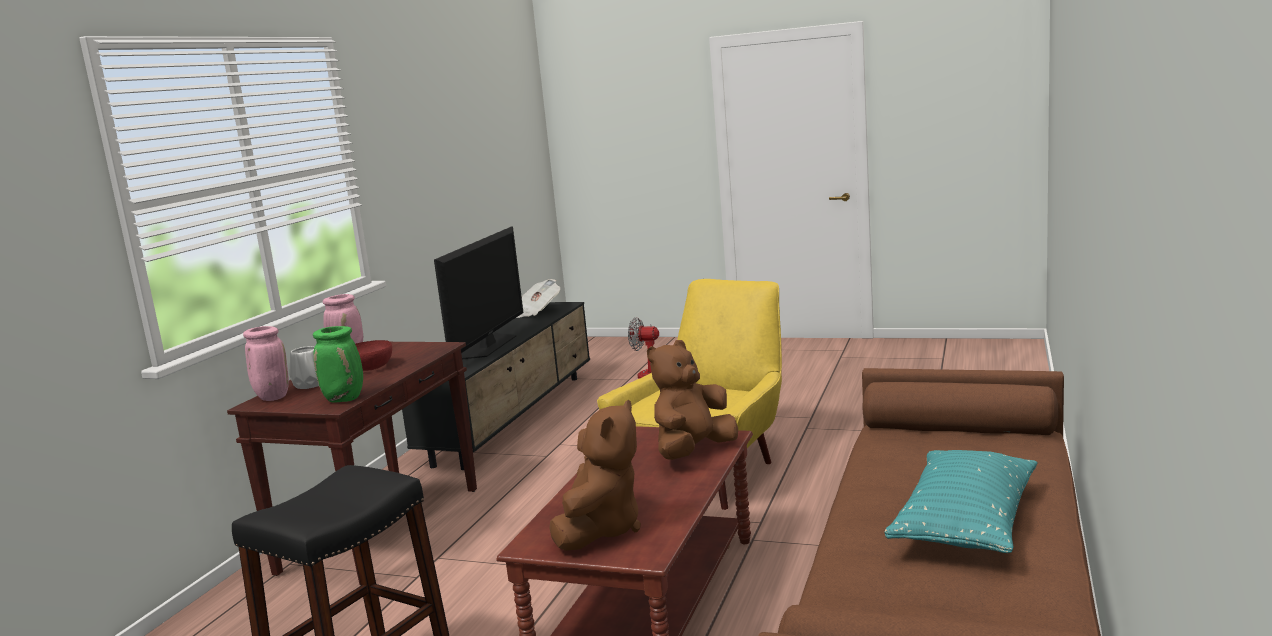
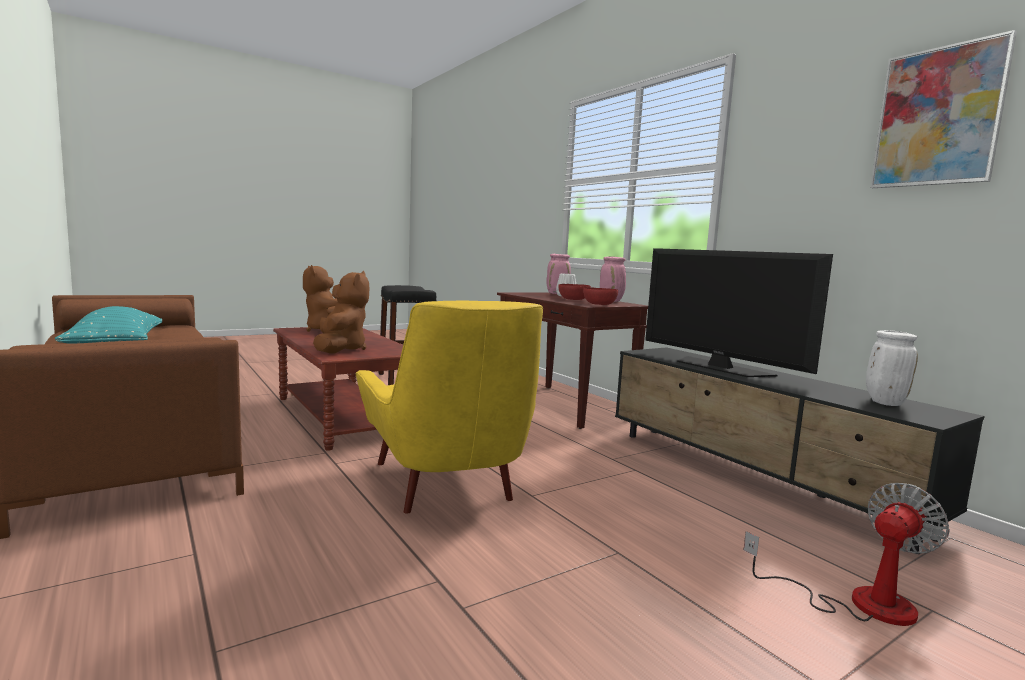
camera: 125 degrees right, 5 degrees down
(345, 399) = (519, 294): green vase -> none
(416, 348) = (599, 304): none -> red bowl
(452, 126) = (938, 117): none -> picture
(536, 312) = (884, 403): newspaper -> white vase

